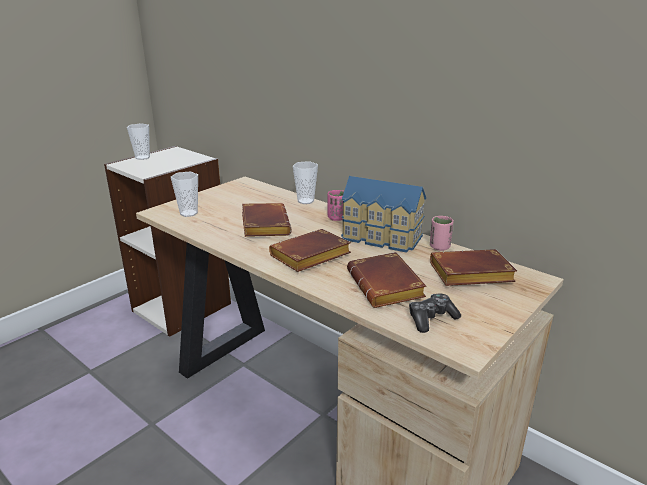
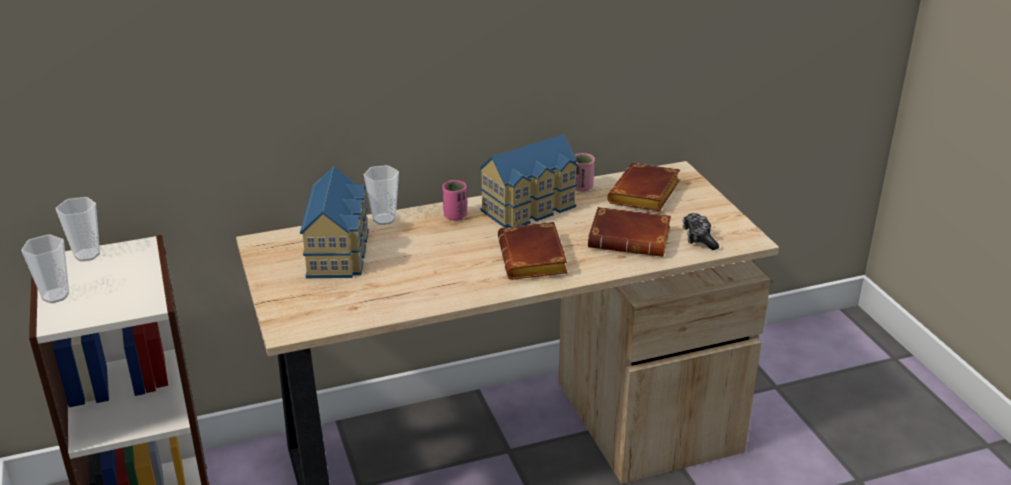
camera: 60 degrees left, 5 degrees up
(189, 213) = (323, 307): cup -> cup (87, 255)
(254, 201) = (340, 252): none -> toy house
(263, 225) = (422, 264): brown book -> none

